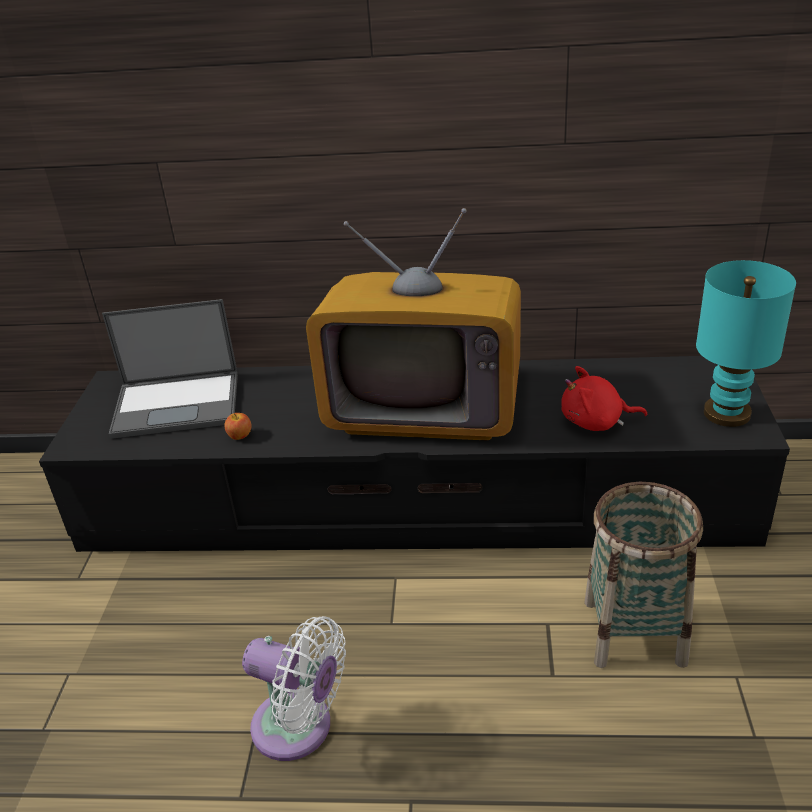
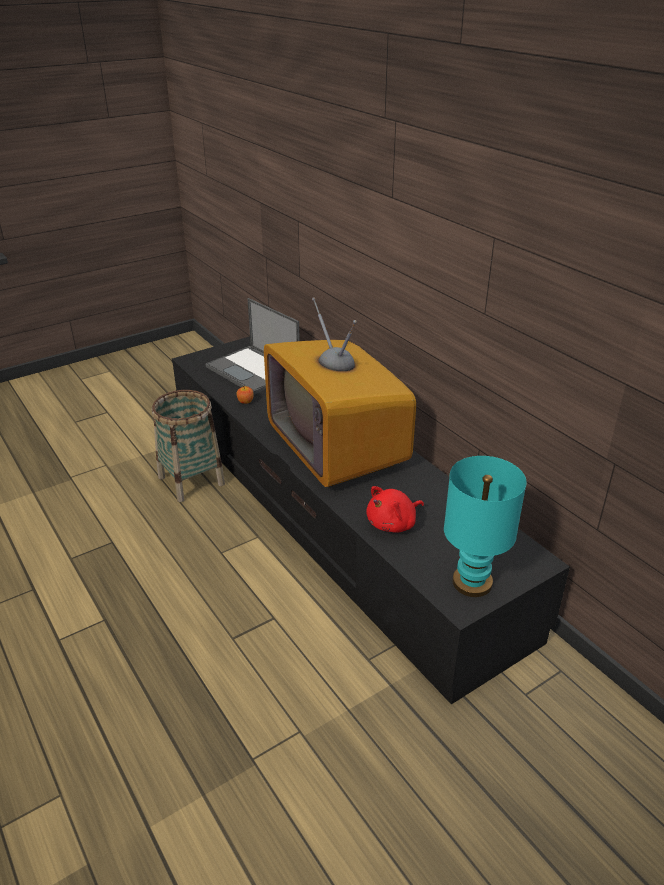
camera: 50 degrees right, 0 degrees up
(299, 728) = (124, 556): white fan -> none
(596, 422) = (393, 523): red plush toy -> red plush toy turned 90 degrees counterclockwise
(634, 632) = (299, 662): basket -> basket (191, 481)

